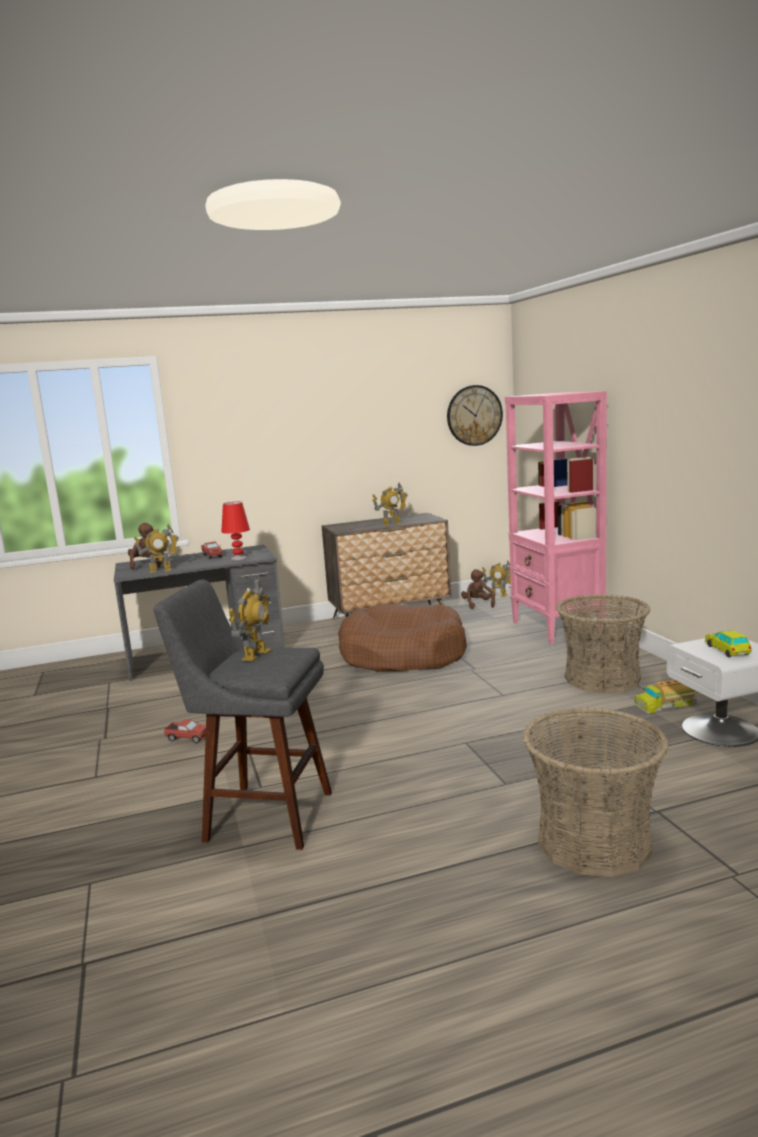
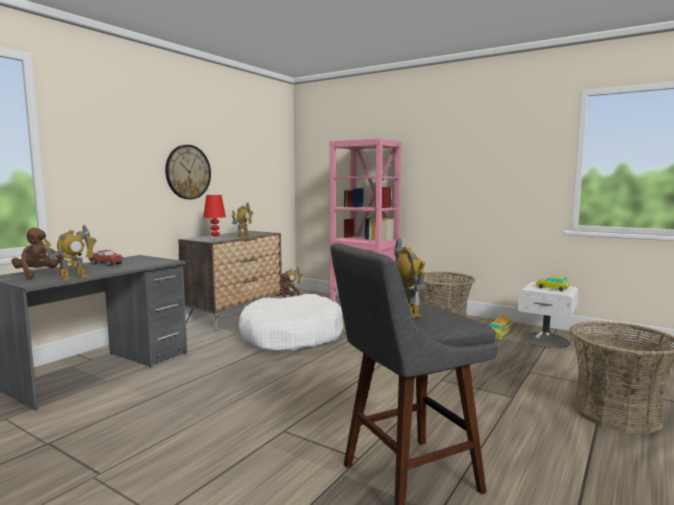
camera: 40 degrees left, 5 degrees down
(187, 738) = (208, 443): toy truck -> none
(239, 558) = (144, 263): red table lamp -> red table lamp (215, 239)
(402, 655) = (291, 337): brown dog bed -> white dog bed
(474, 415) = (275, 159): wall clock -> wall clock (188, 172)

